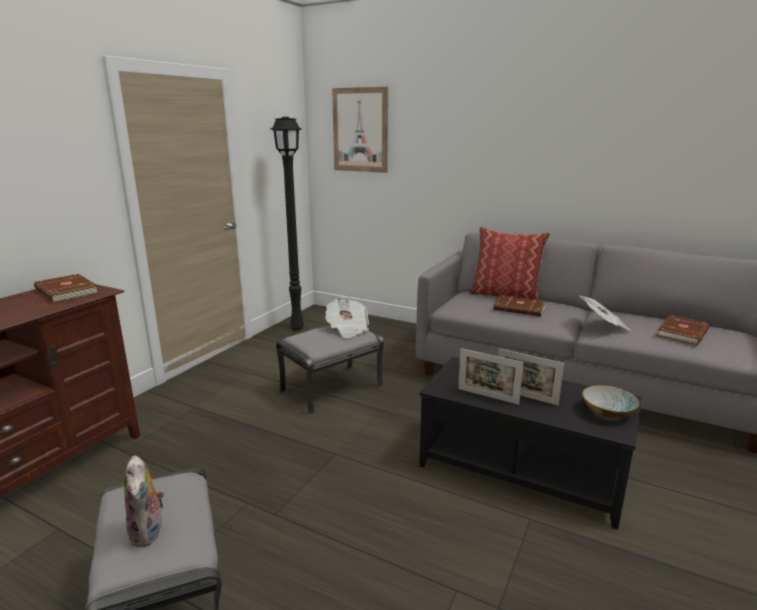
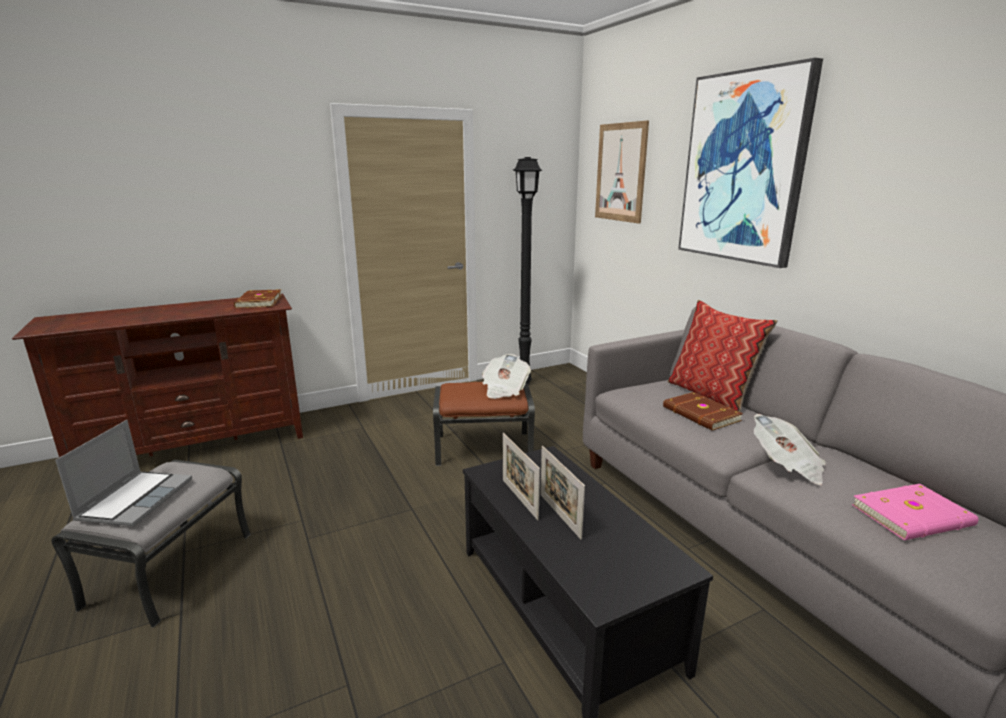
camera: 35 degrees right, 0 degrees up
(149, 532) = (136, 499): plush toy -> laptop
(332, 388) = (484, 448): grey ottoman -> brown ottoman
(485, 126) = (743, 168): none -> picture
(607, 412) = (629, 573): bowl -> none
(684, 333) = (913, 516): brown book -> pink book

